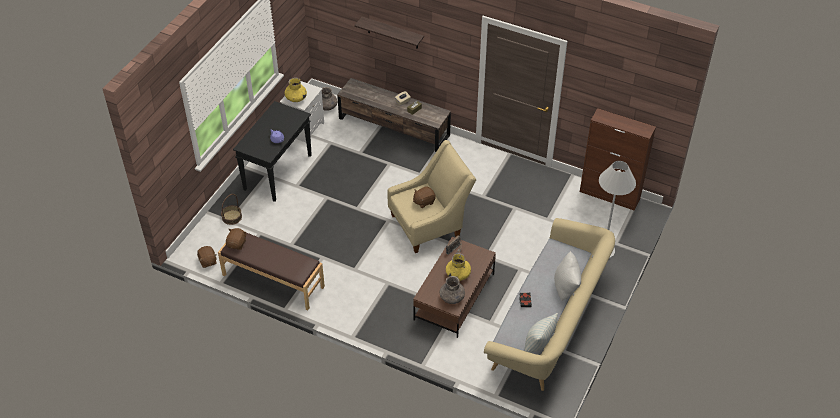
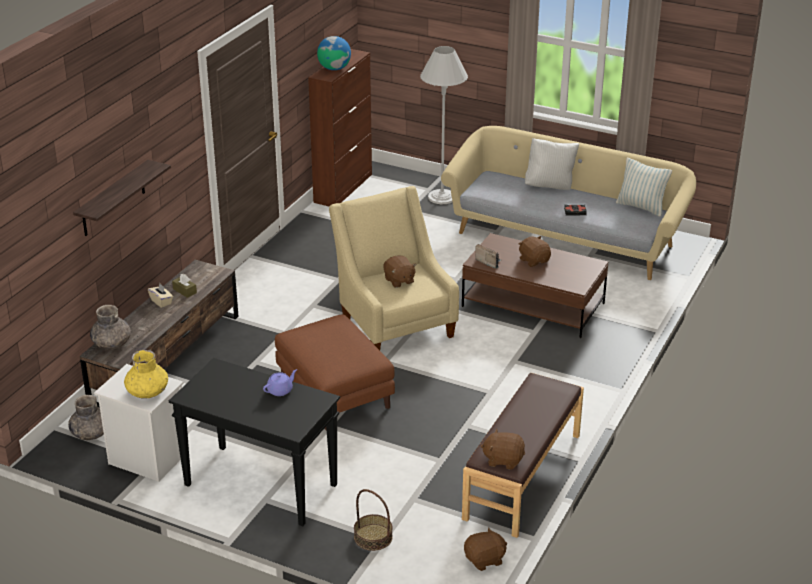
camera: 90 degrees left, 15 degrees down
(357, 199) = (336, 393): none -> brown ottoman
(452, 297) = (576, 265): grey vase -> grey vase (112, 343)
(458, 274) = (534, 260): yellow vase -> brown plush toy
(615, 120) = (334, 68): none -> globe

